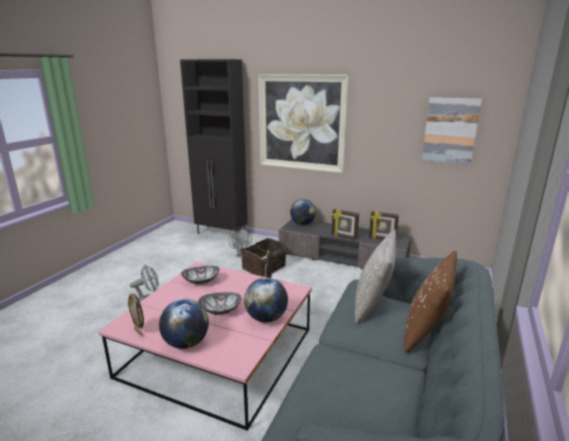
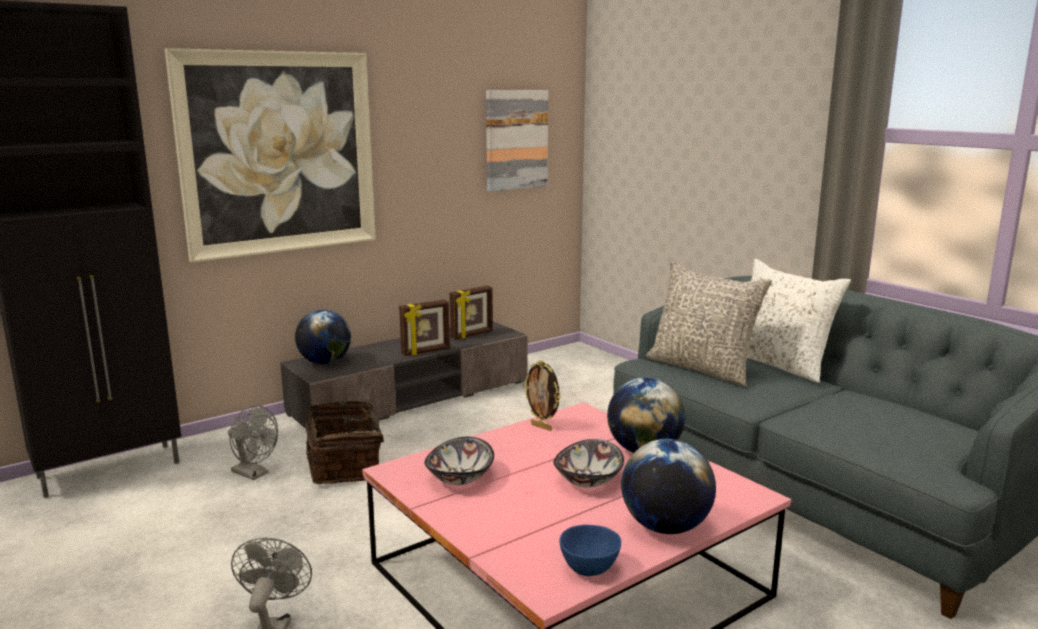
camera: 60 degrees left, 5 degrees down
(139, 332) = (590, 569): picture frame -> blue bowl
(425, 331) = (779, 364): brown pillow -> white pillow

